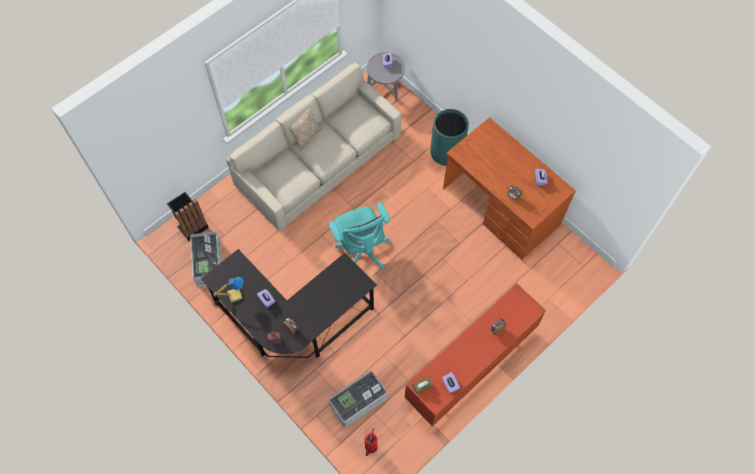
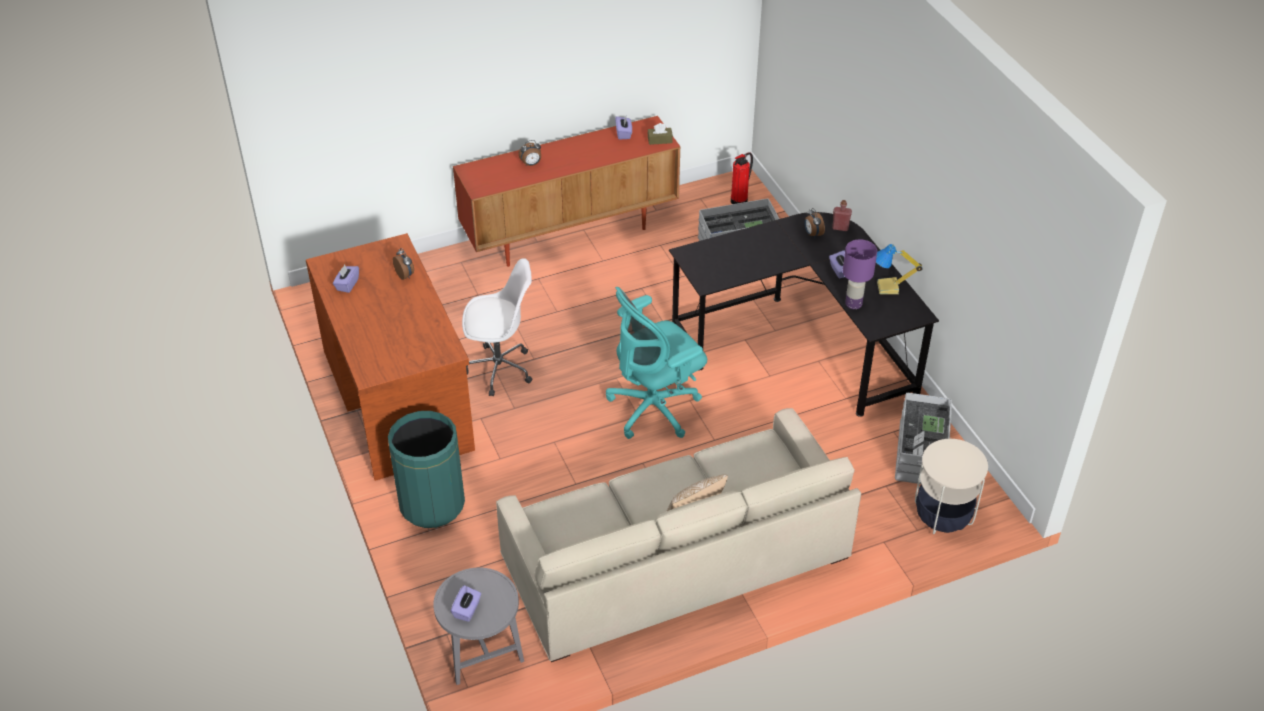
camera: 160 degrees left, 20 degrees down
(191, 226) = (943, 515): black trash can -> beige side table
(253, 274) = (853, 304): none -> purple table lamp
(360, 248) = (657, 404): turquoise office chair -> turquoise office chair turned 120 degrees counterclockwise
(456, 244) = (501, 370): none -> white office chair

